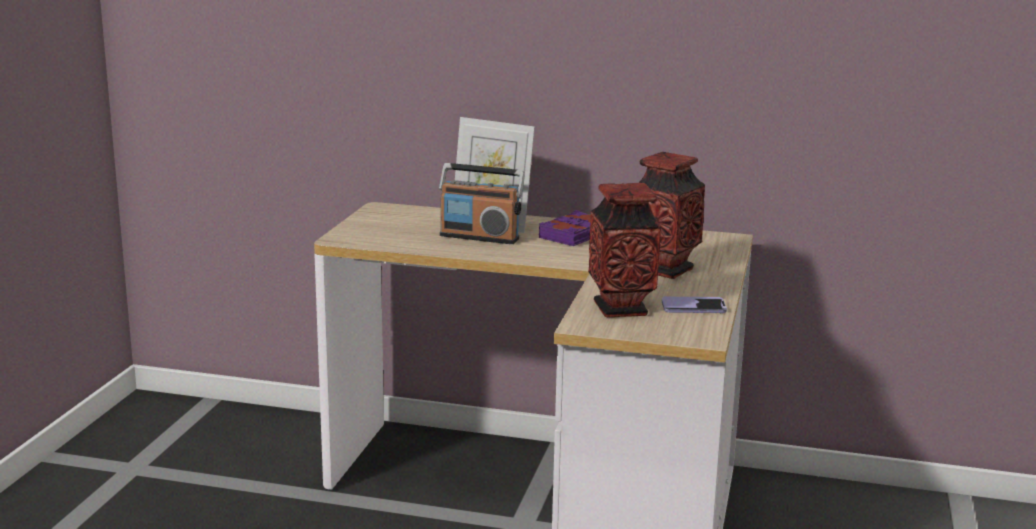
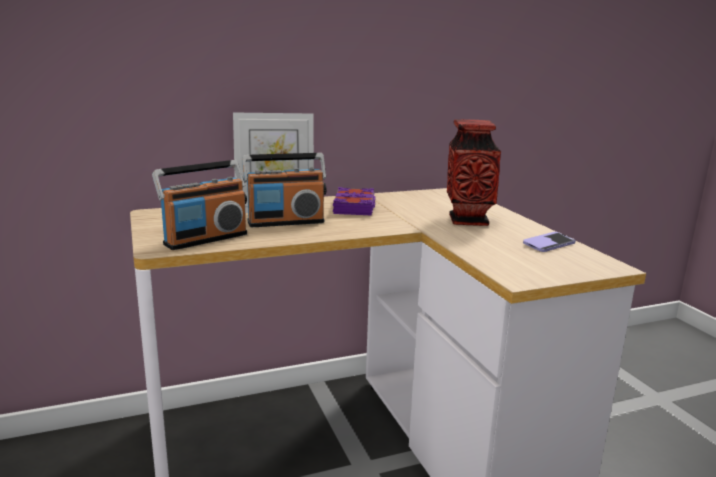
camera: 35 degrees left, 0 degrees up
(387, 239) = (205, 239): none -> radio
(621, 309) = (510, 257): vase -> none

